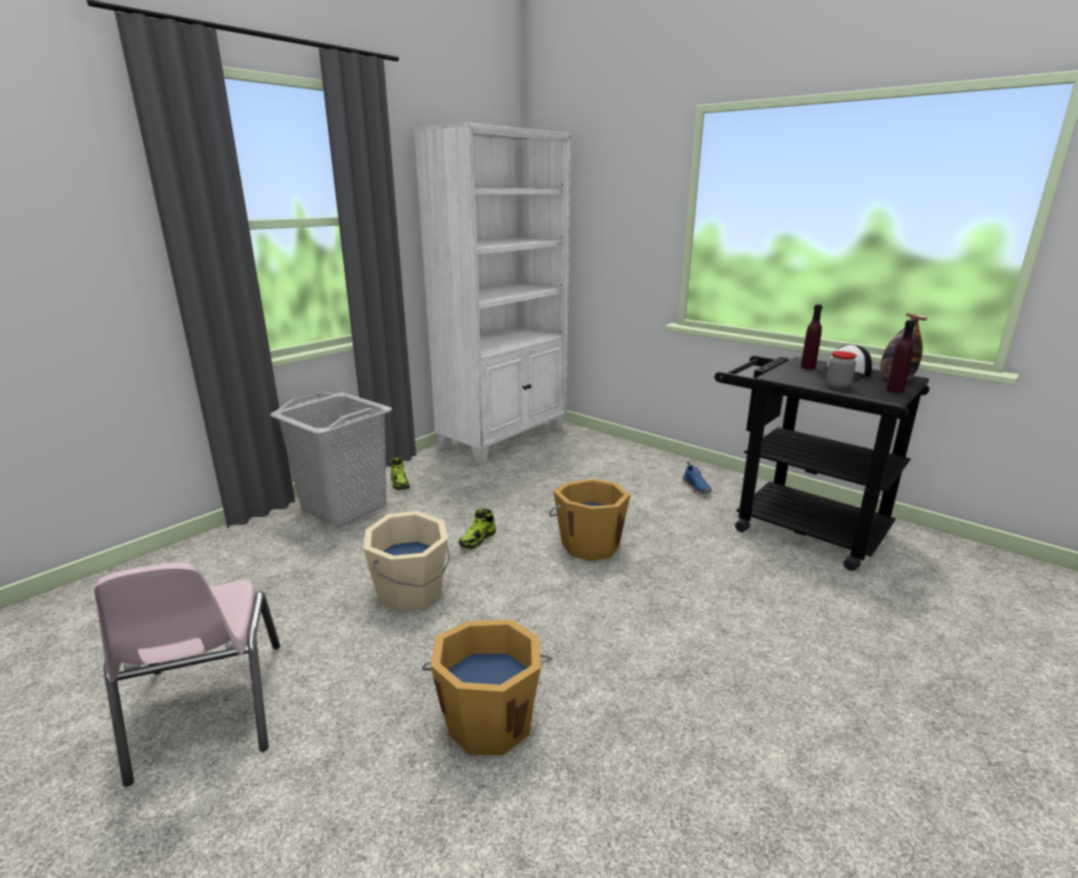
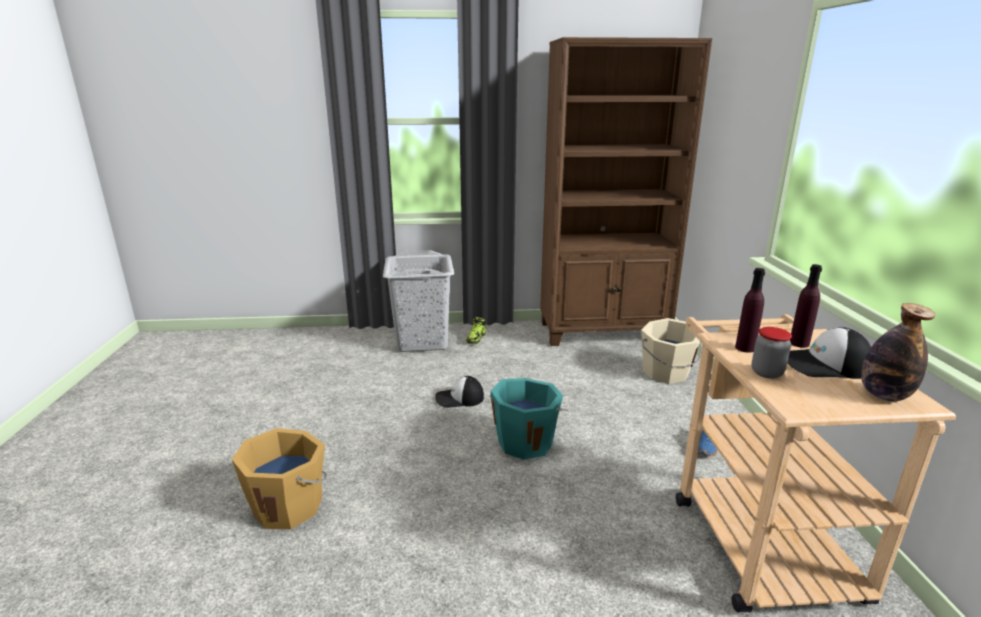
camera: 45 degrees right, 0 degrees up
(208, 708) = (216, 416): pink chair -> none
(411, 592) = (372, 410): beige bucket -> beige bucket (666, 373)
(477, 540) = (459, 398): shoe -> cap
(504, 437) = (604, 332): white bookcase -> brown bookcase
(589, 544) = (525, 441): orange bucket -> turquoise bucket
(796, 525) = (755, 535): black cart -> beige cart
(894, 390) = (835, 404): purple bottle -> purple bottle (745, 348)

